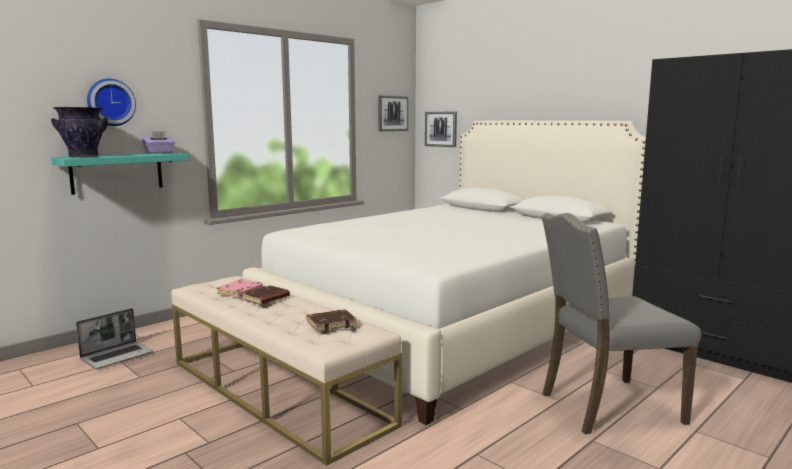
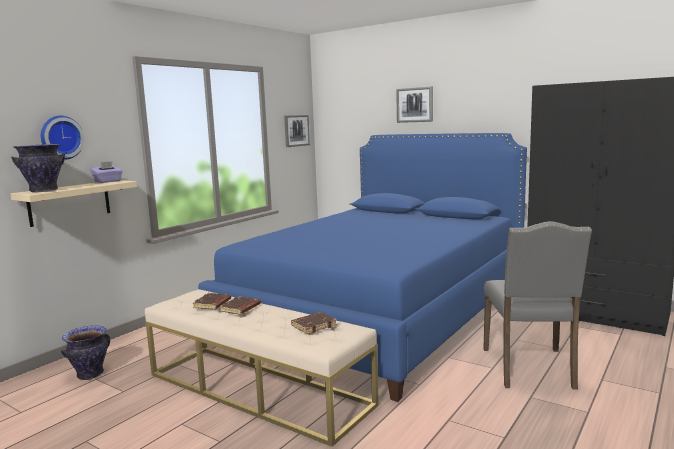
camera: 10 degrees left, 0 degrees up
(117, 172) = (70, 202): turquoise shelf -> beige shelf
(117, 356) = (90, 374): laptop -> vase
(240, 292) = (212, 304): pink book -> brown book
(441, 129) = (339, 142): picture -> picture (414, 105)
(452, 325) = (379, 314): white bed -> blue bed
(606, 407) = (530, 369): grey chair -> grey chair turned 60 degrees counterclockwise

